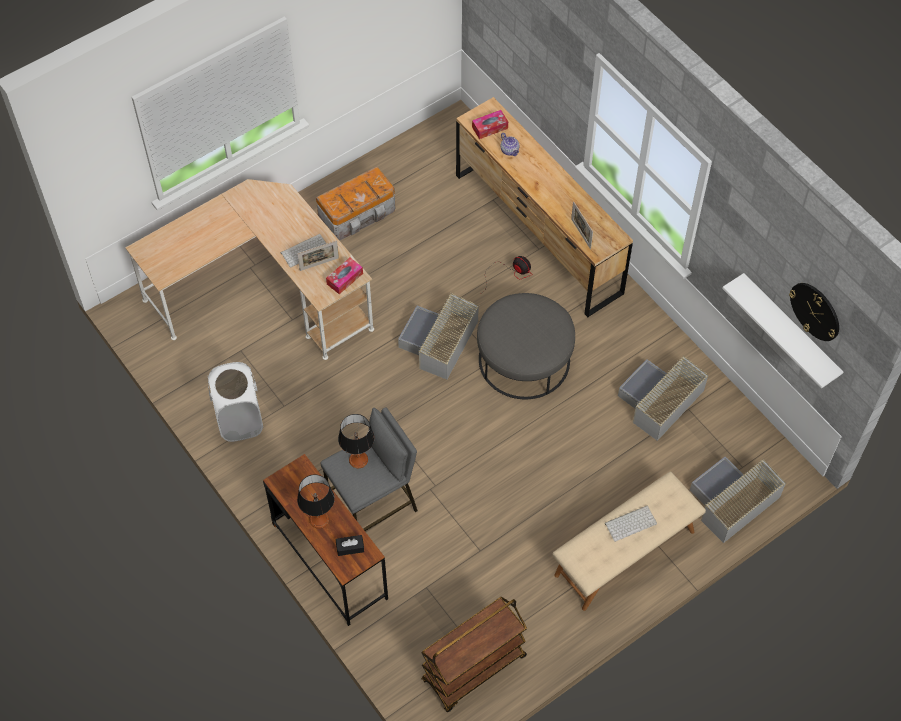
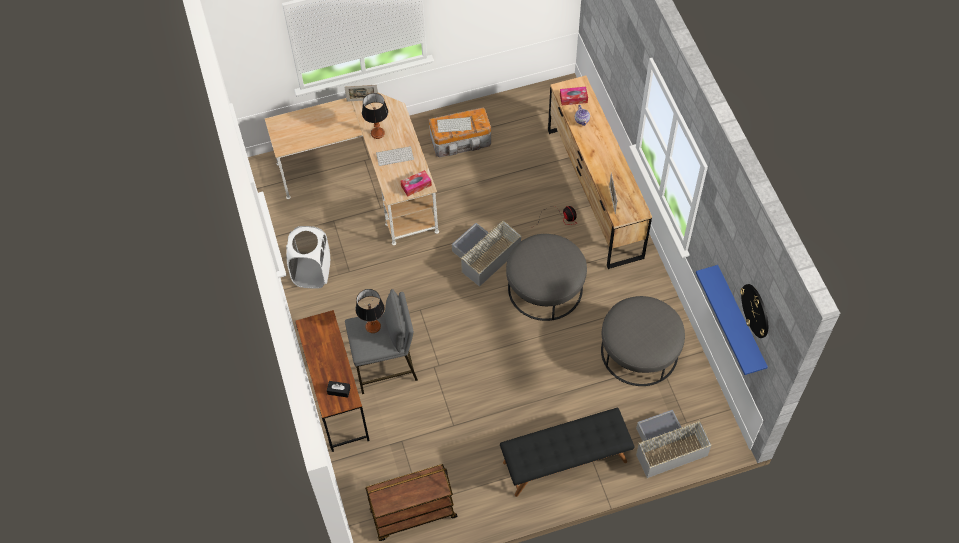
camera: 20 degrees right, 0 degrees up
(319, 264) = (401, 169): picture frame -> picture frame (362, 100)
(319, 520) = (324, 363): table lamp -> table lamp (377, 133)
(625, 554) = (565, 462): beige bench -> black bench
(631, 522) = (569, 438): keyboard -> keyboard (454, 124)
(659, 402) = (639, 351): grey storage box -> grey ottoman
(789, 330) = (740, 321): white shelf -> blue shelf

